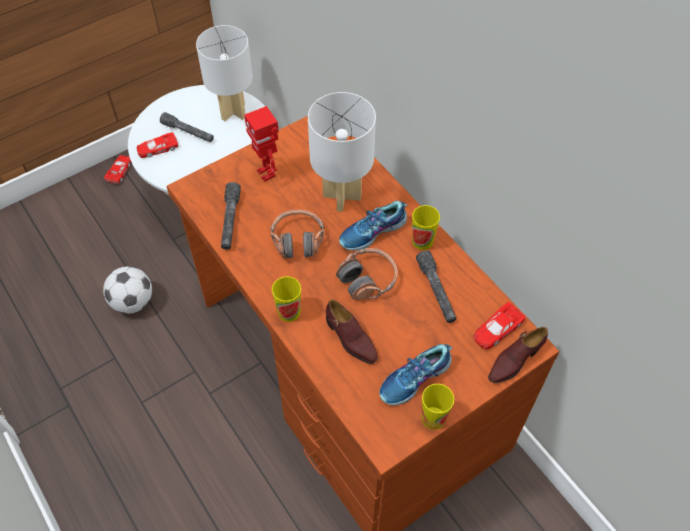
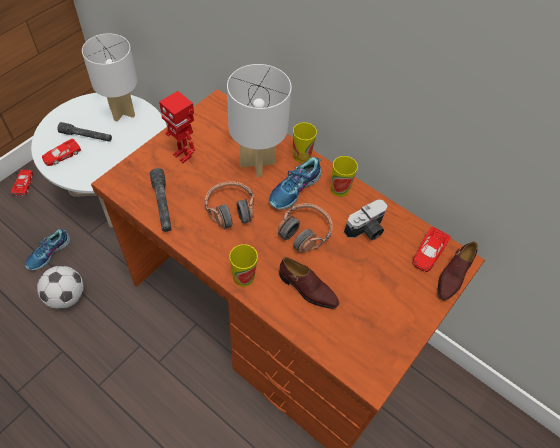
camera: 20 degrees left, 0 degrees up
(415, 379) = (377, 313): shoe -> shoe (49, 253)
(433, 418) = (404, 344): cup -> cup (301, 155)
(436, 291) = (366, 230): grey flashlight -> camera

